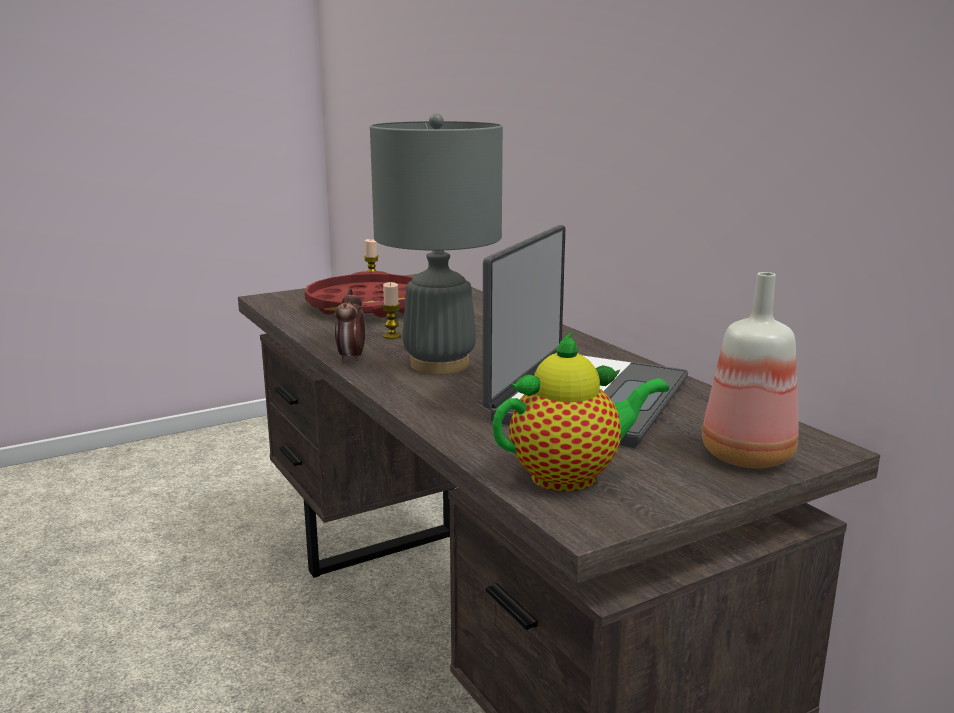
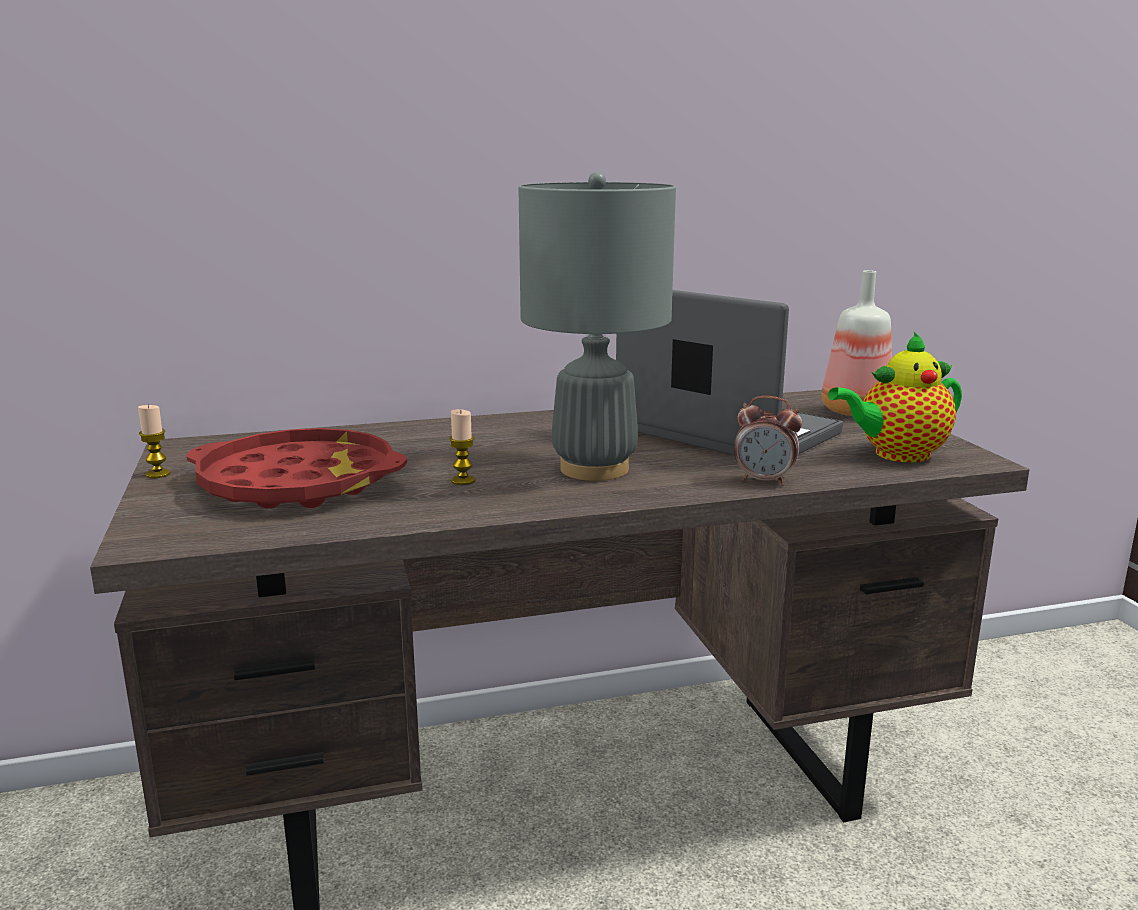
camera: 75 degrees left, 0 degrees up
(352, 358) = (540, 504): alarm clock -> alarm clock (764, 481)
(571, 476) = (896, 455): teapot -> teapot turned 105 degrees counterclockwise

